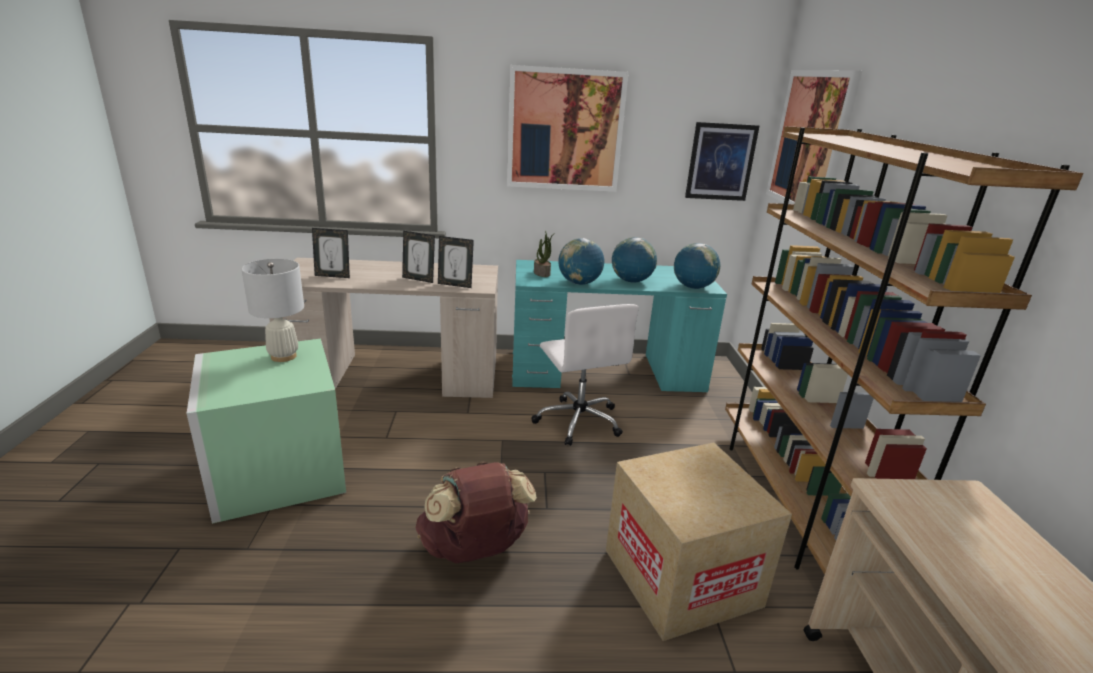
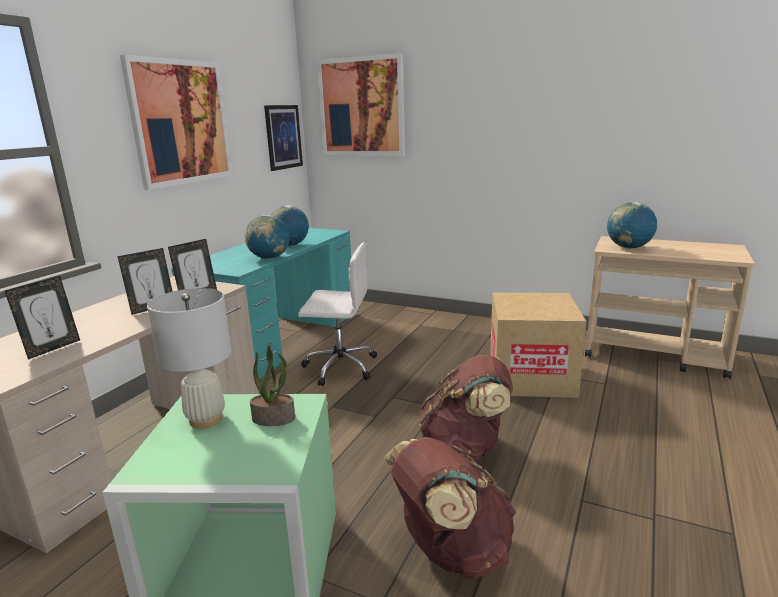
camera: 60 degrees left, 5 degrees down
(312, 576) = (451, 551): none -> brown backpack
(542, 273) = (225, 264): potted plant -> potted plant (274, 418)
(693, 287) = (327, 234): globe -> globe (629, 248)
(793, 501) = (485, 326): brown bookcase -> none

